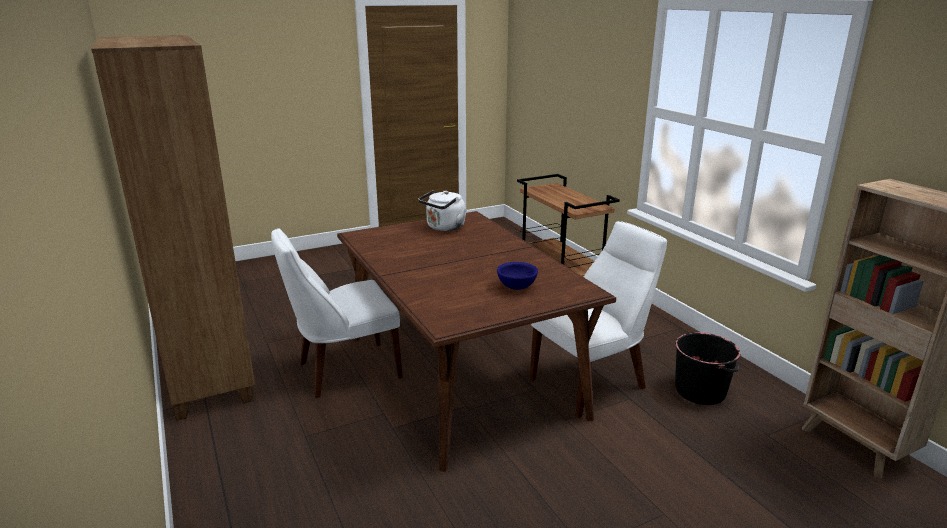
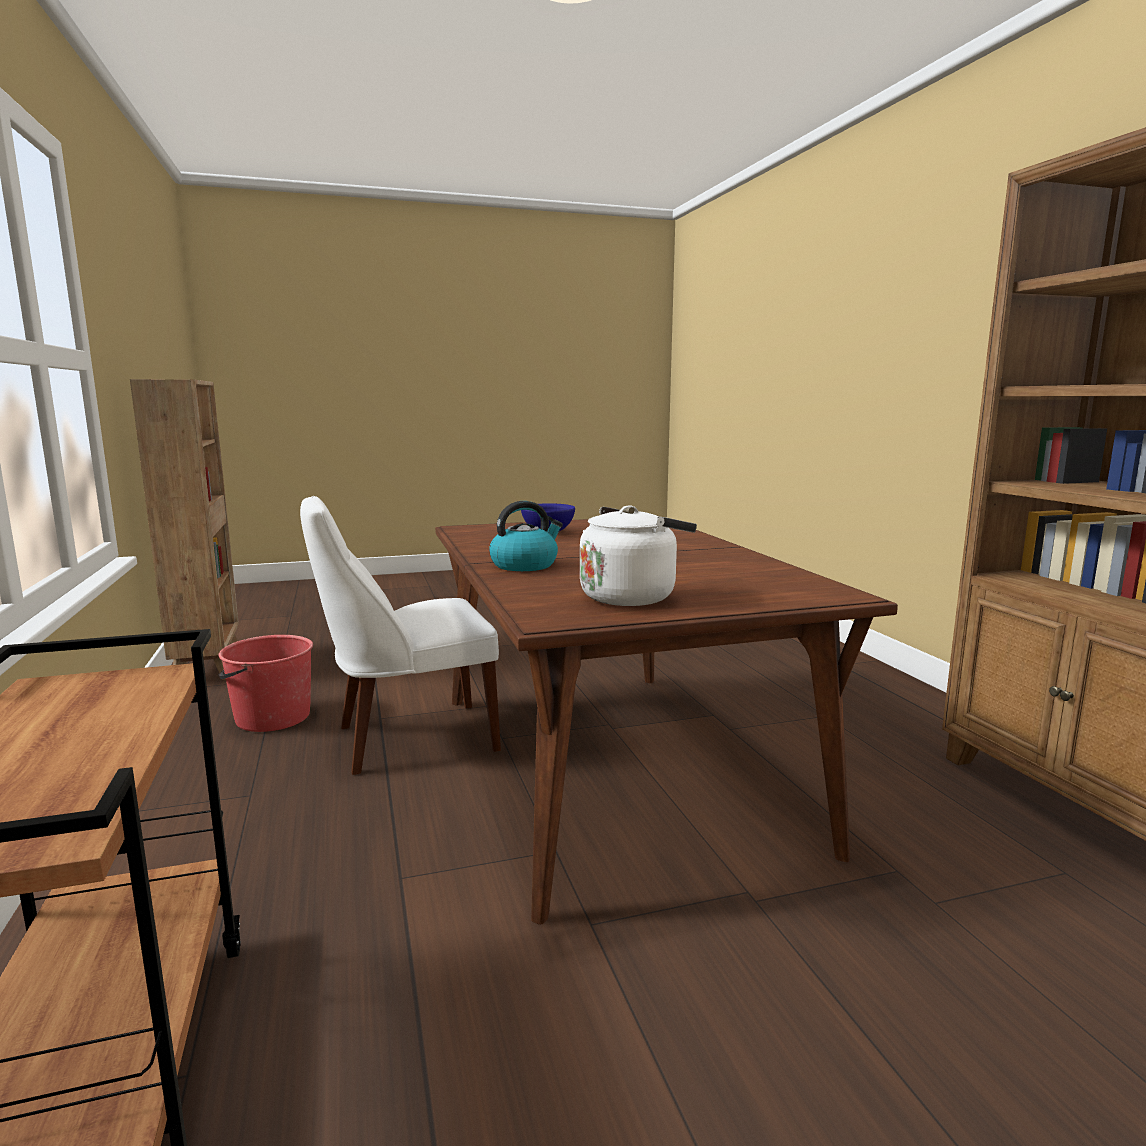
camera: 170 degrees left, 10 degrees down
(344, 371) = (826, 791): white chair -> none
(502, 246) = (525, 565): none -> kettle
(701, 391) = (271, 717): black bucket -> red bucket

